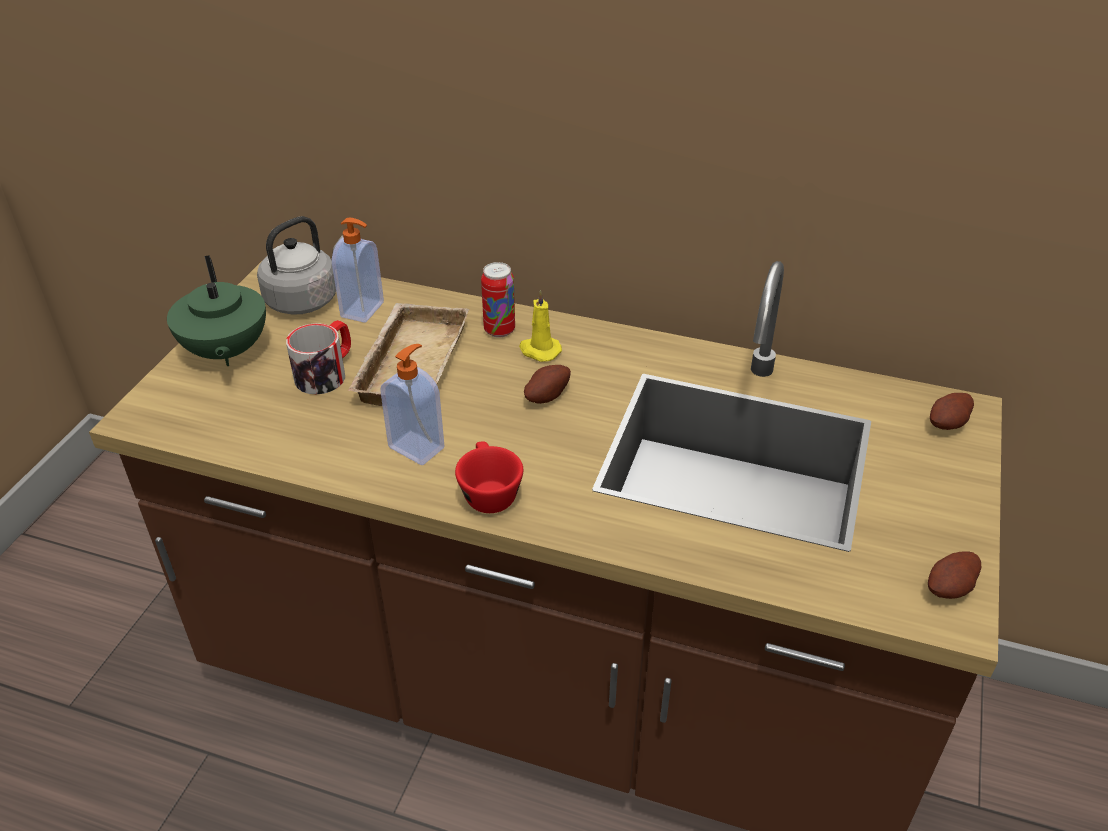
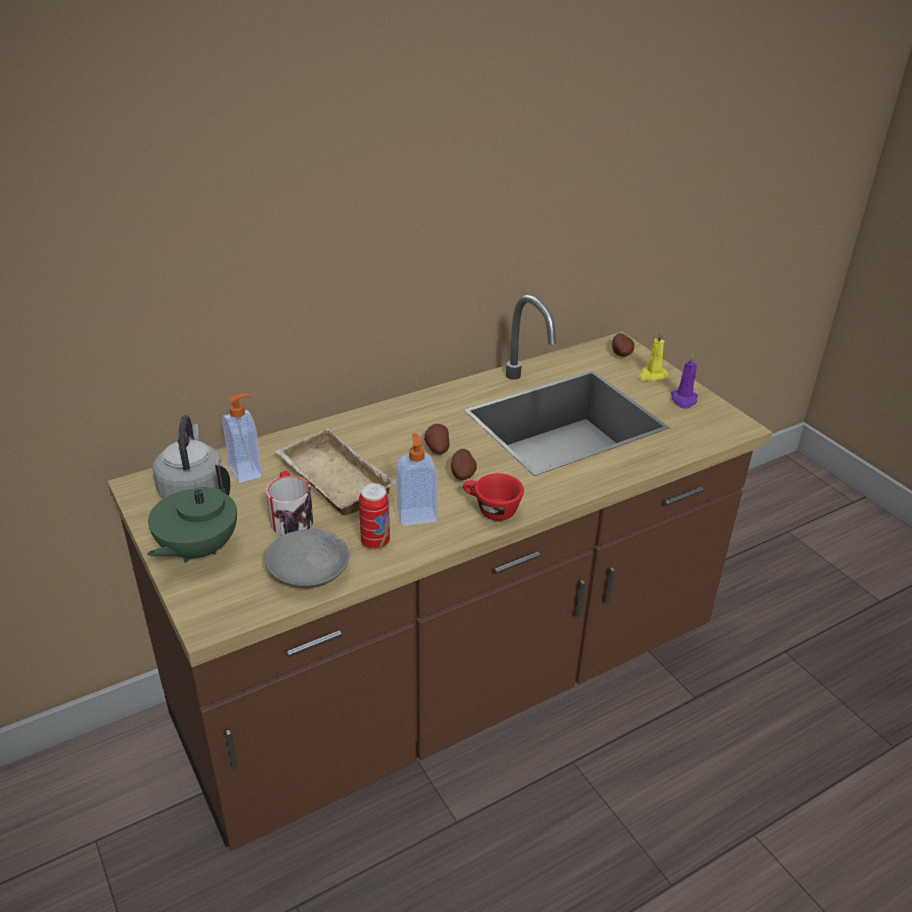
camera: 50 degrees left, 5 degrees down
(225, 352) = (197, 549): green teapot -> green teapot turned 90 degrees clockwise
(260, 431) = (310, 571): none -> grey bowl
(499, 330) = (352, 433): can -> can (375, 542)
(539, 350) = (392, 430): yellow candle -> yellow candle (652, 376)
(933, 532) = (684, 400): none -> purple candle
(951, 589) = (721, 417): potato -> potato (463, 475)

